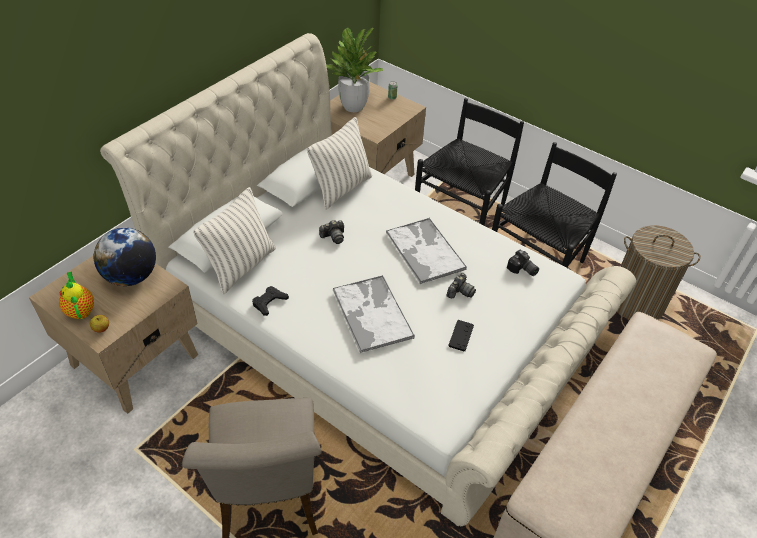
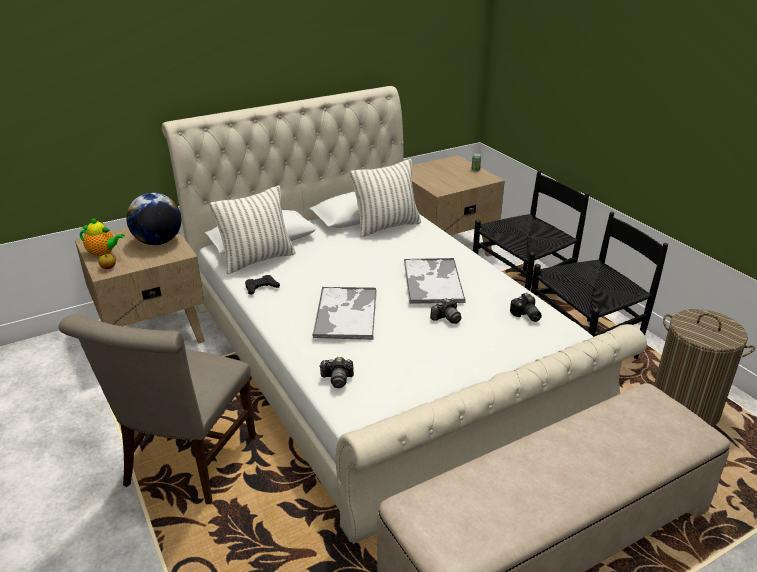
camera: 25 degrees right, 15 degrees down
(80, 310) = (103, 253): teapot -> teapot turned 105 degrees clockwise
(333, 237) = (353, 256): camera -> camera (337, 379)
(353, 106) = (434, 170): potted plant -> none
(461, 336) = (422, 350): black game controller -> none

